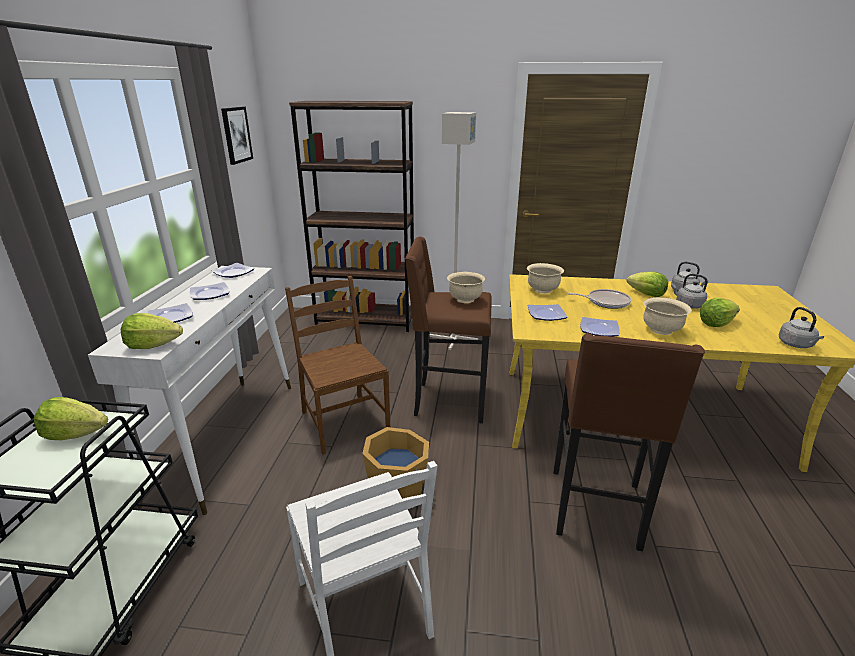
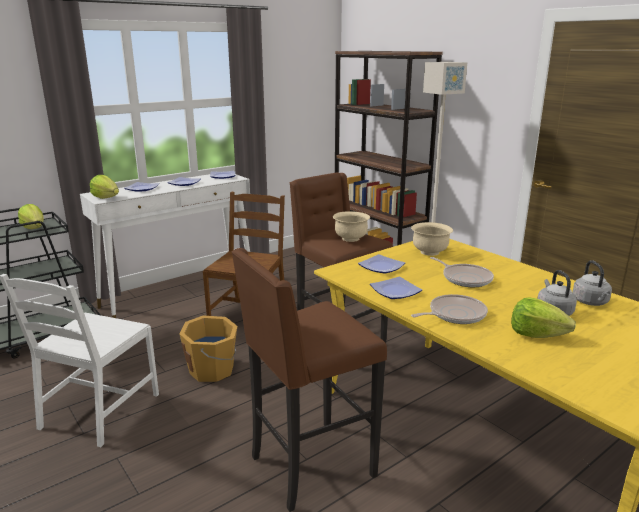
camera: 45 degrees right, 5 degrees down
(236, 135) = (297, 76): picture -> none
(646, 294) = (531, 288): lettuce -> none
(661, 330) = (454, 314): beige bowl -> frying pan
(796, 345) = (583, 388): grey kettle -> none

